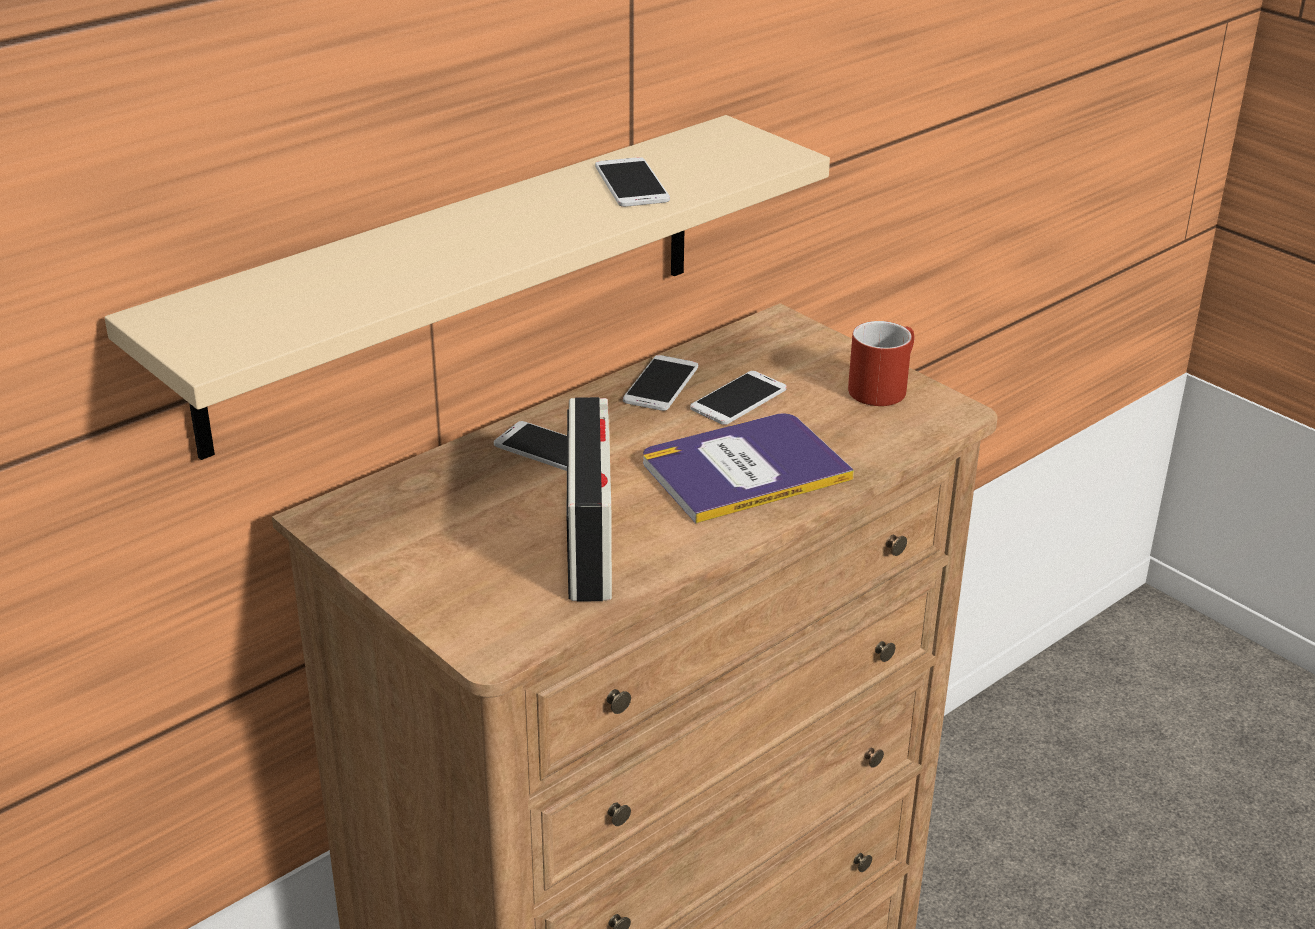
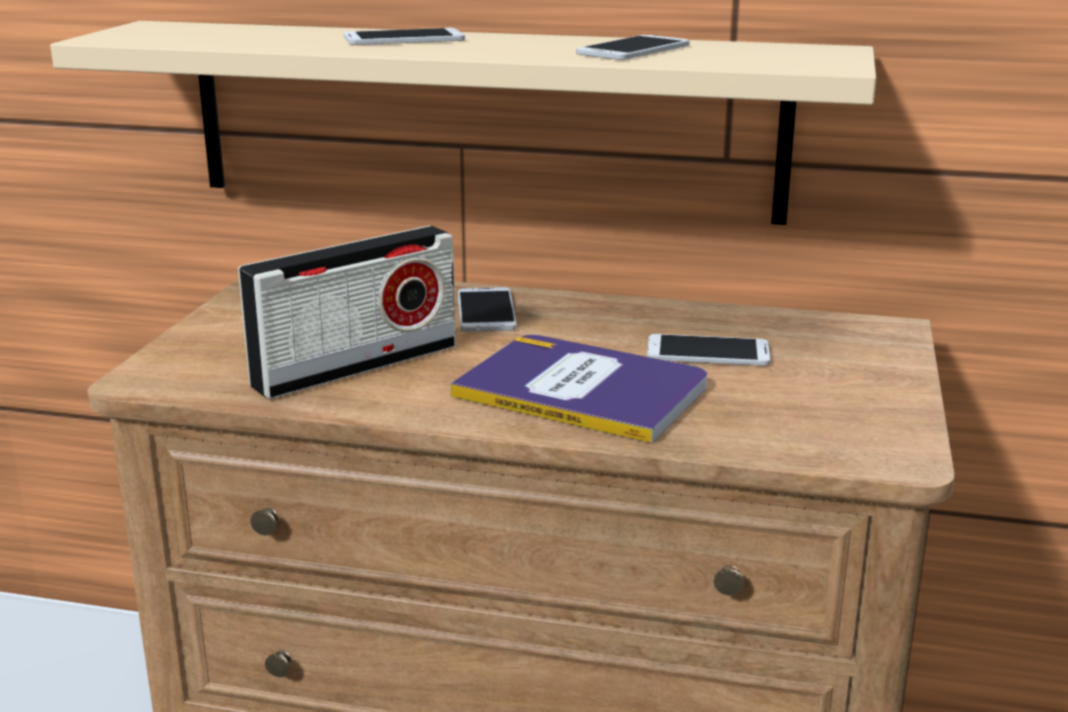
camera: 55 degrees right, 10 degrees down
(661, 384) = (671, 317): phone -> phone (404, 39)
(882, 386) = (870, 405): red mug -> none

